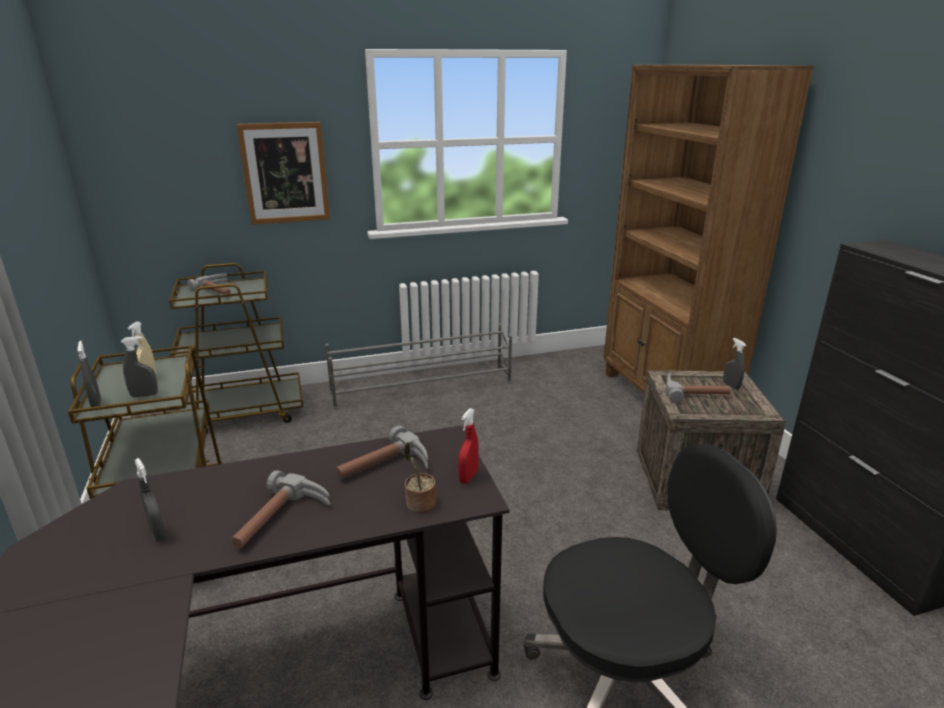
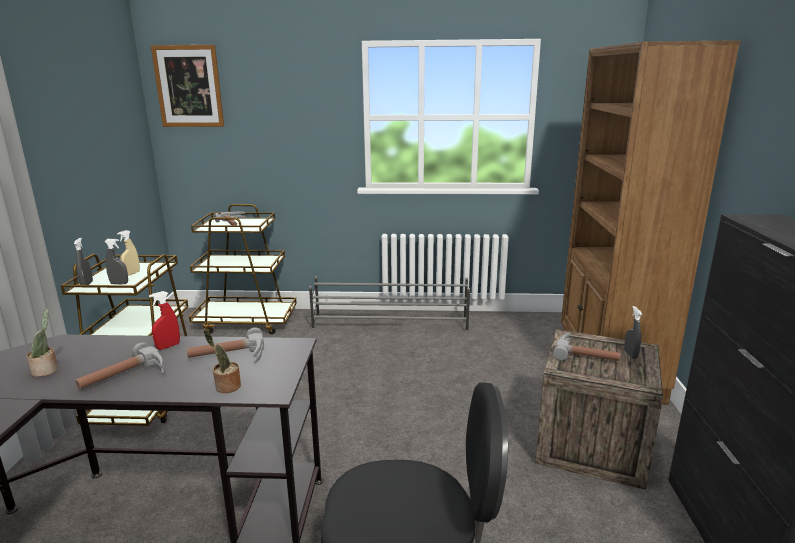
camera: 20 degrees right, 5 degrees down
(158, 533) = (47, 370): grey spray bottle -> potted plant
(285, 173) = (295, 137): picture -> picture (188, 86)
(468, 477) = (281, 375): red spray bottle -> red spray bottle (168, 346)

